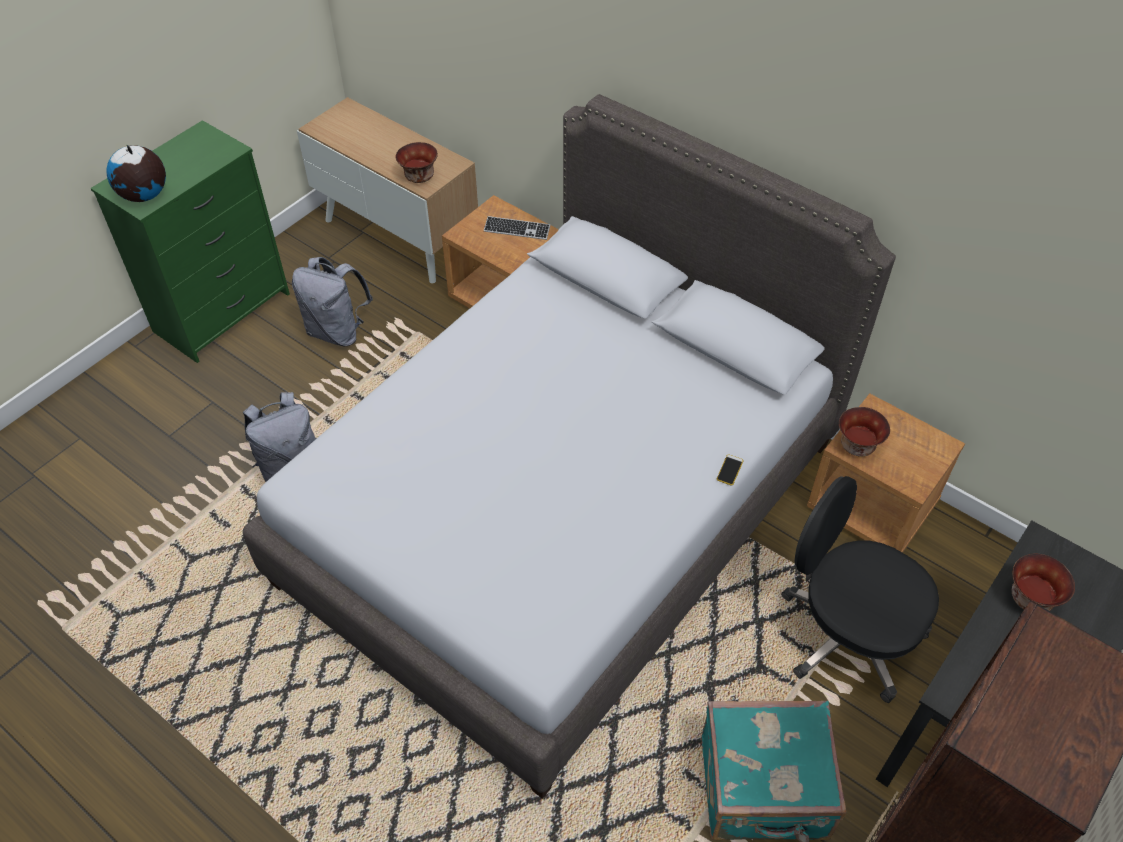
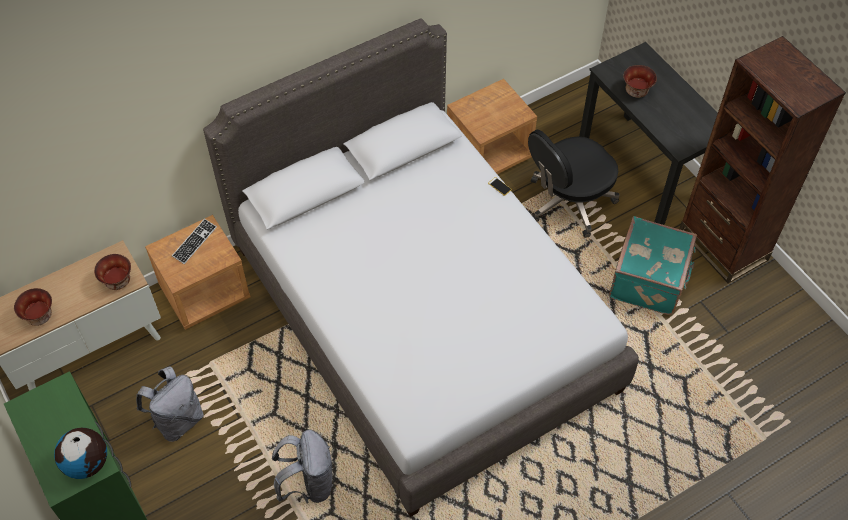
camera: 70 degrees left, 5 degrees up
(858, 445) = (484, 127): bowl -> bowl (39, 316)

